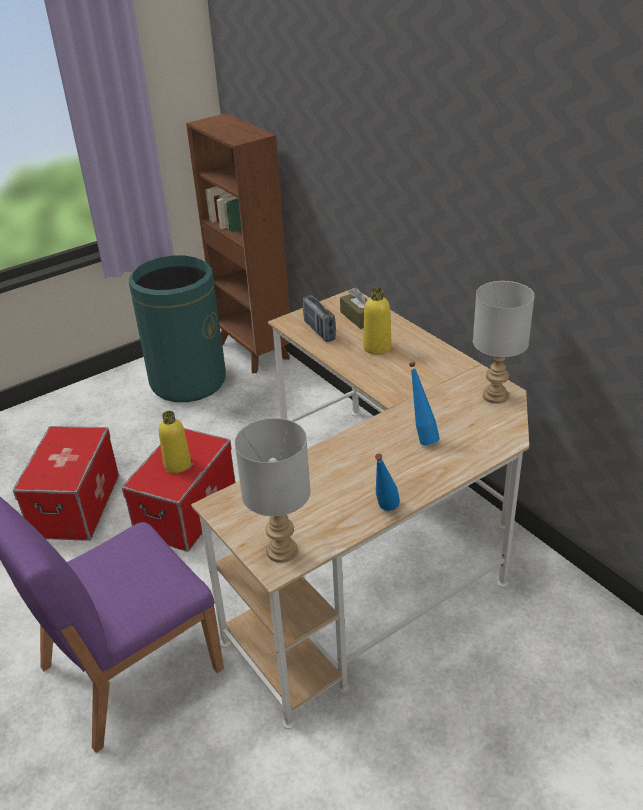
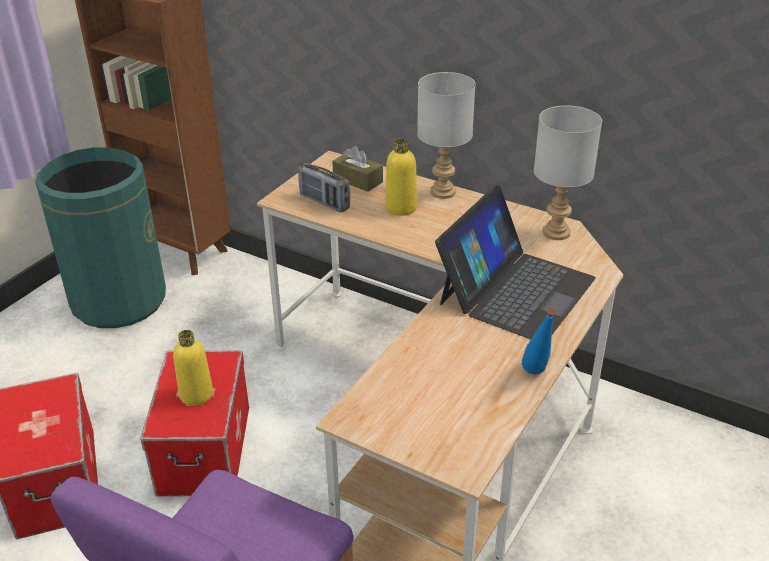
camera: 25 degrees left, 0 degrees up
(281, 550) = (457, 448): grey table lamp -> grey table lamp (441, 192)
(422, 437) = (515, 290): blue bottle -> laptop

